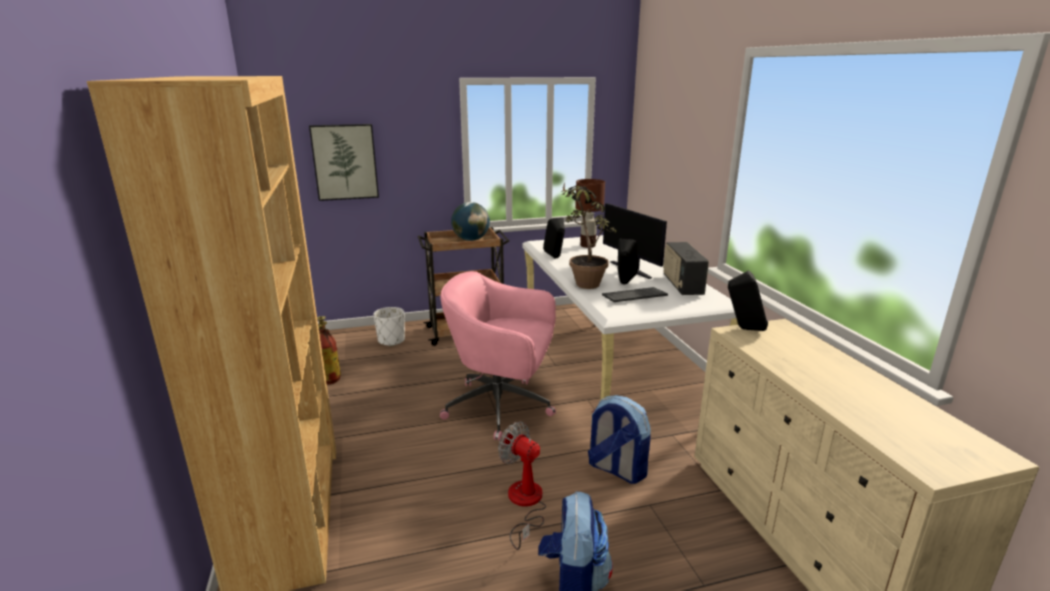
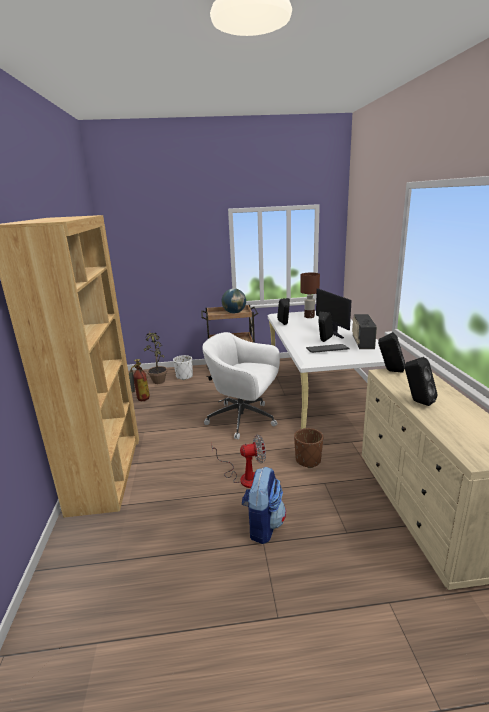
camera: 10 degrees right, 0 degrees up
(345, 162) = (157, 264): picture -> none
(502, 408) = (244, 419): pink office chair -> white office chair
(524, 504) = (244, 477): fan -> fan turned 120 degrees clockwise
(583, 282) = (297, 340): potted plant -> potted plant (158, 379)
(616, 469) = (308, 460): backpack -> brown planter
(804, 377) = (417, 402): none -> black speaker

